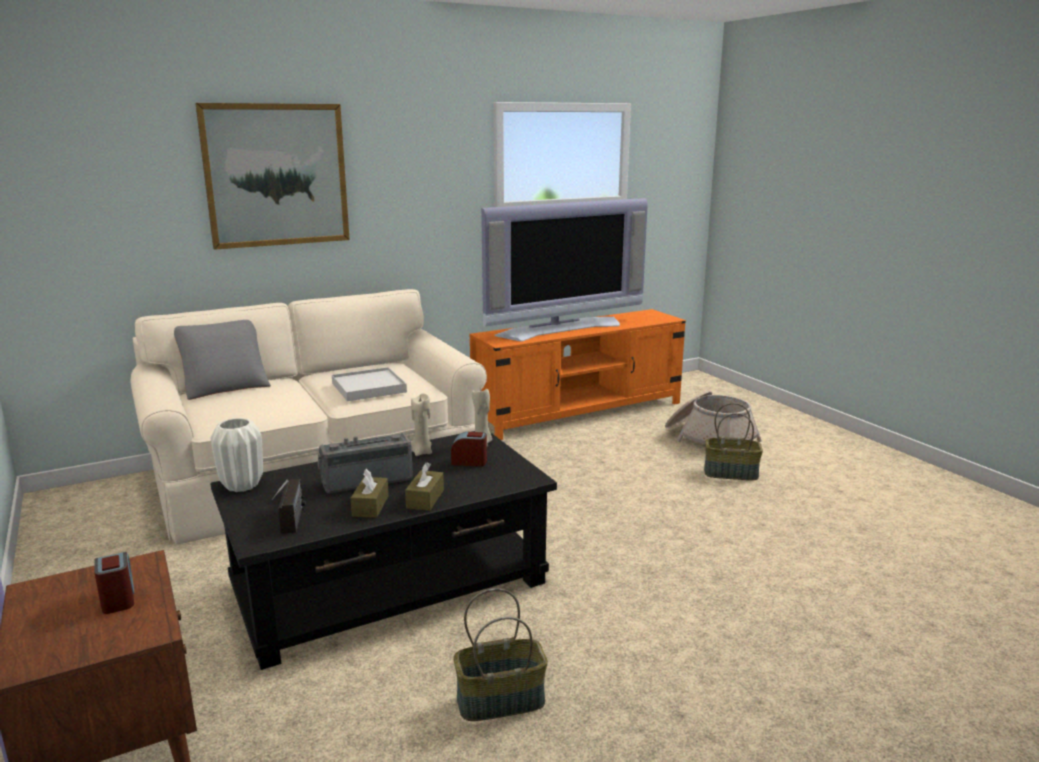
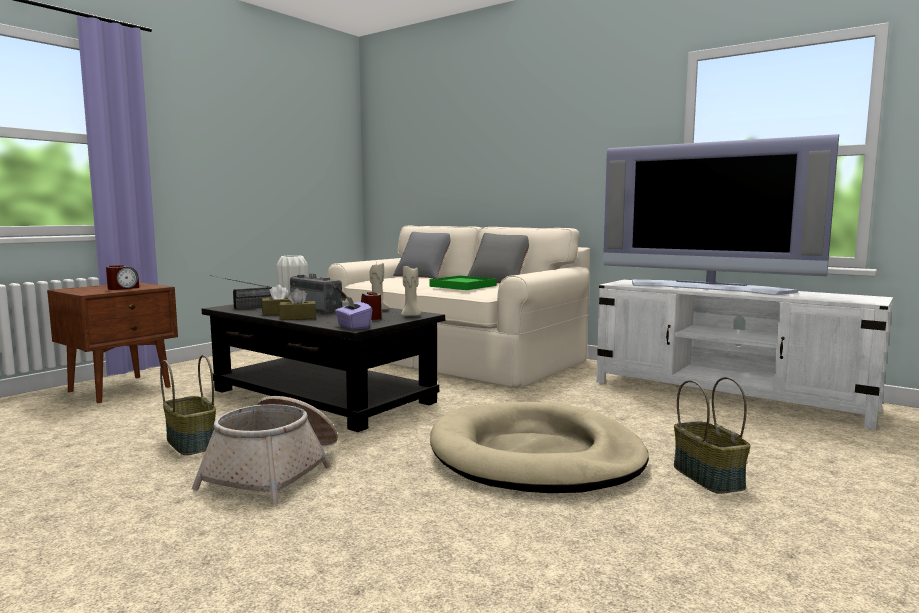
camera: 65 degrees right, 10 degrees down
(276, 175) = (501, 135): picture -> none
(352, 368) = (499, 282): none -> grey pillow
(368, 387) = (463, 286): white tray -> green tray
(523, 478) = (353, 327): none -> purple tissue box
(579, 412) = (728, 395): orange tv stand -> white tv stand
(663, 516) = (535, 456): none -> beige dog bed
(709, 438) = (795, 456): basket -> basket (275, 471)

